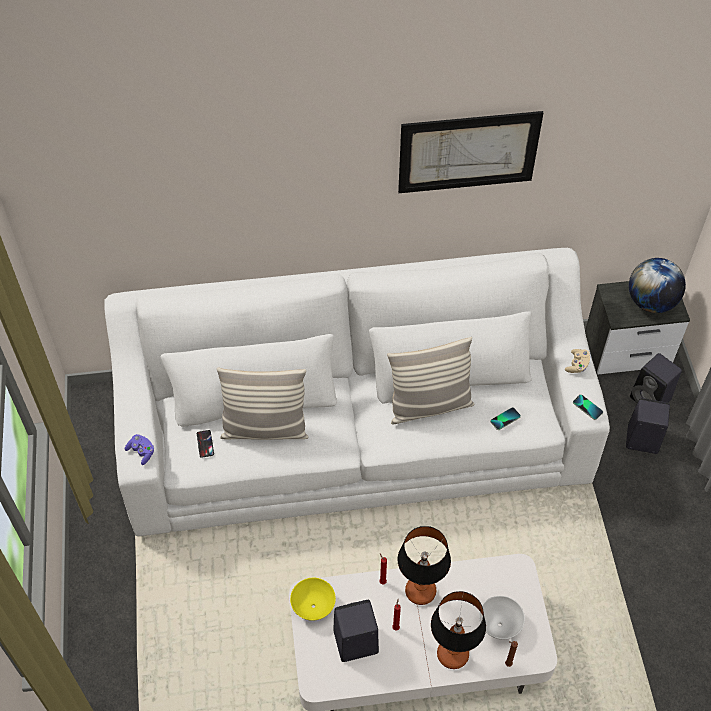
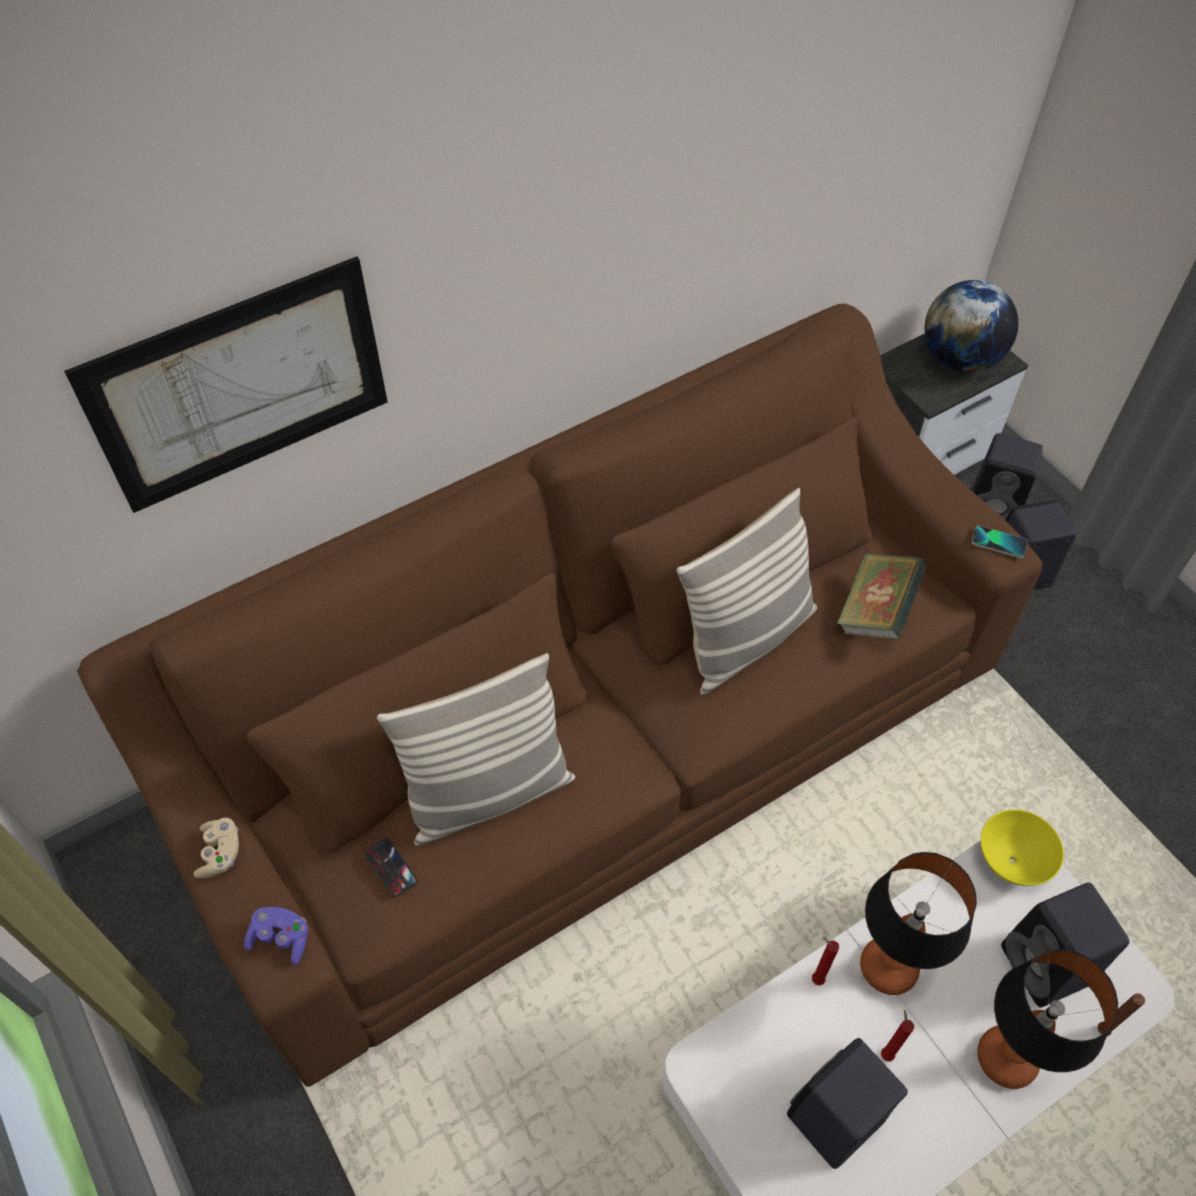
camera: 25 degrees left, 0 degrees up
(313, 606) = (724, 1085): yellow bowl -> yellow bowl (1010, 861)
(356, 434) = (598, 736): white sofa -> brown sofa
(468, 152) = (689, 152): picture -> picture (241, 386)
(499, 625) = (1047, 967): white bowl -> black speaker
(505, 419) = (876, 612): phone -> book
(577, 365) = (937, 484): beige game controller -> beige game controller (220, 853)

